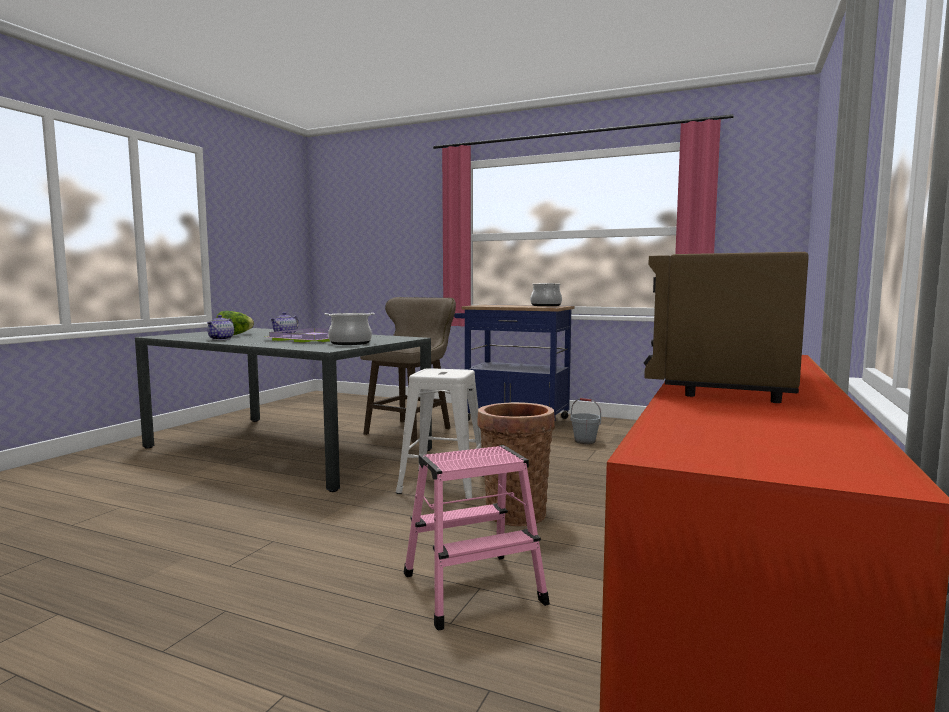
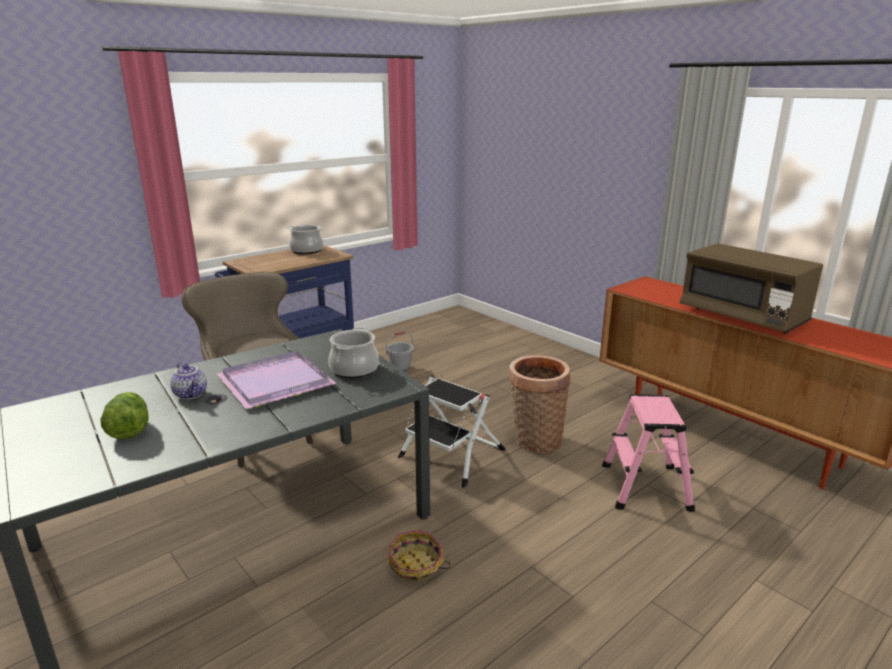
camera: 65 degrees left, 15 degrees up
(221, 339) = (185, 441): teapot -> none
(262, 499) = (416, 566): none -> basket
(443, 484) = (452, 455): white stool -> step ladder

